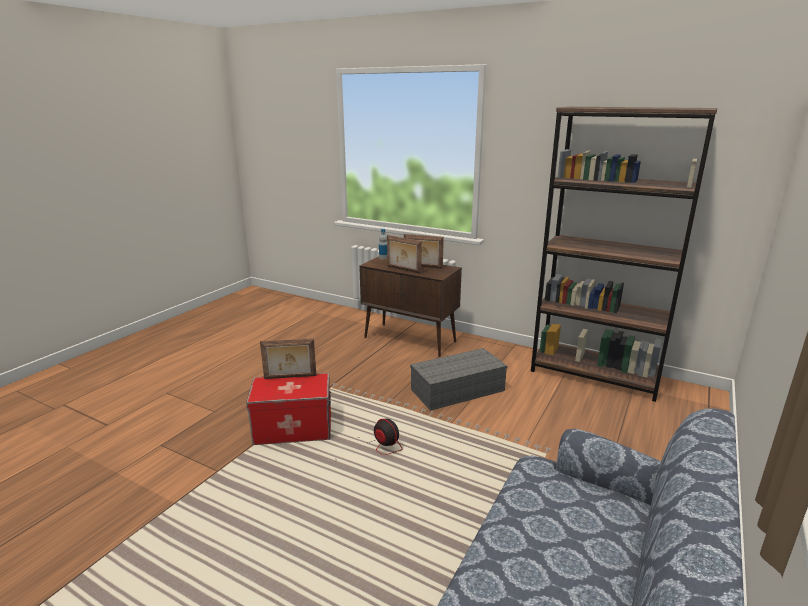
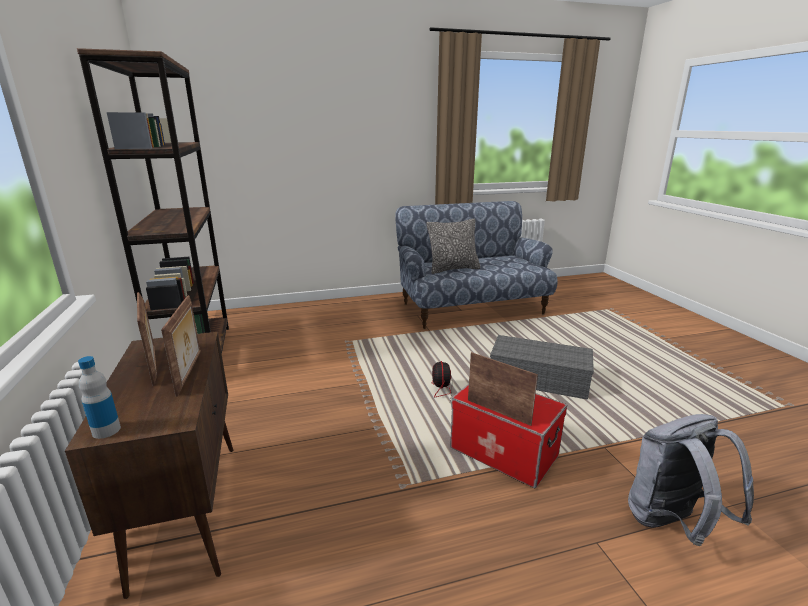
camera: 135 degrees left, 0 degrees up
(166, 440) = (671, 523): none -> grey backpack
(457, 391) = (308, 402): grey storage box -> grey storage box (540, 378)
(559, 514) = (453, 269): none -> pillow

